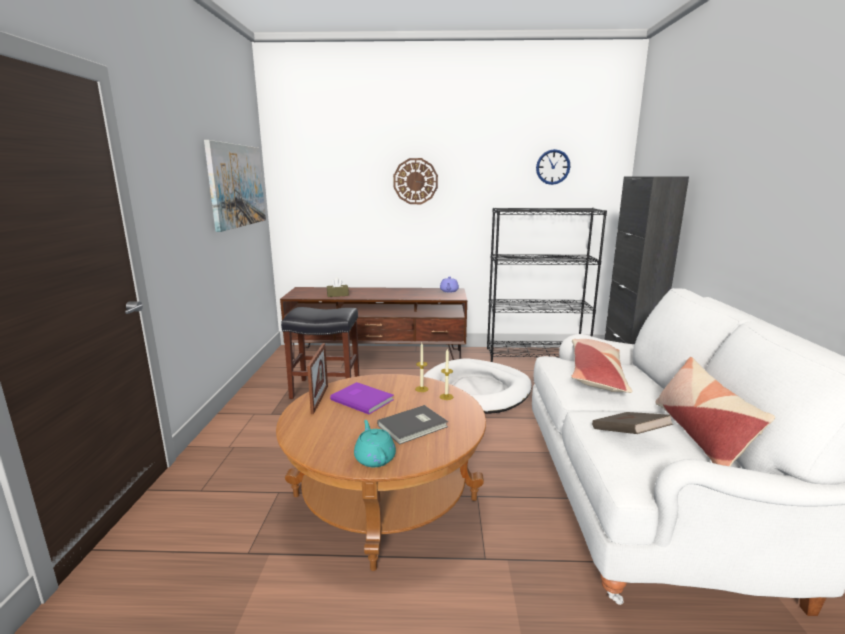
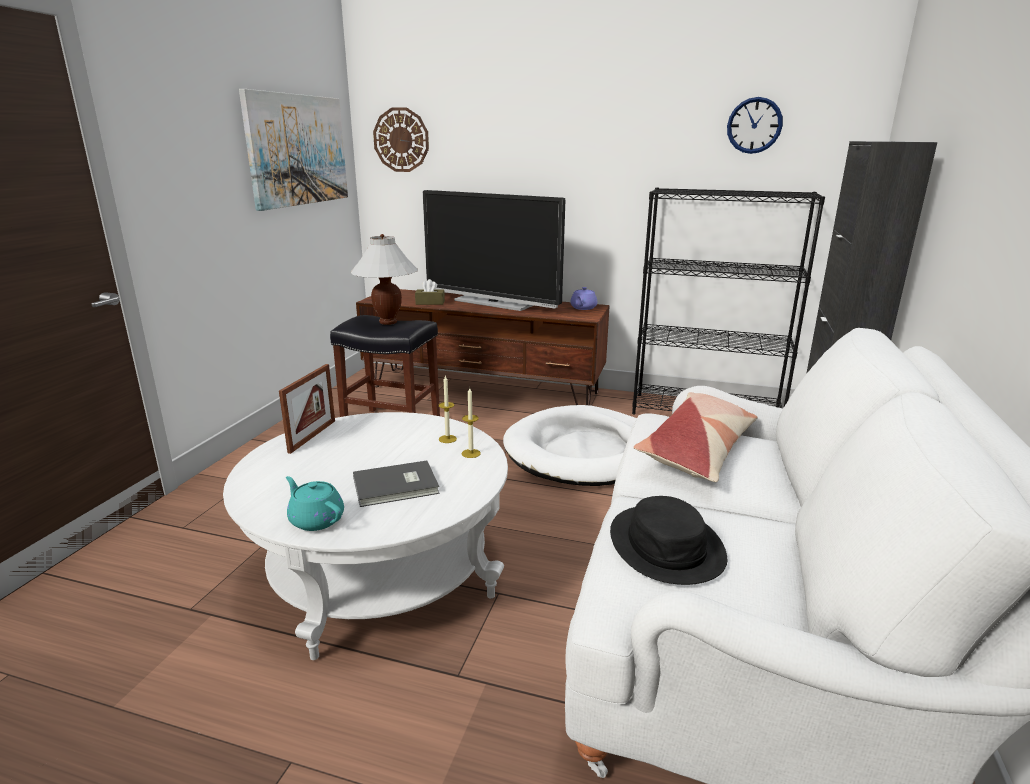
camera: 15 degrees right, 5 degrees up
(323, 311) = (388, 322): none -> white table lamp
(362, 399) = (363, 442): purple book -> none
(374, 458) = (316, 519): turquoise teapot -> turquoise teapot turned 45 degrees counterclockwise
(384, 292) = (493, 303): none -> television
(385, 498) = (381, 574): brown coffee table -> white coffee table
(415, 181) = (546, 146): wall clock -> wall clock (401, 140)
(628, 436) = (666, 545): brown book -> black hat
(699, 435) = (786, 561): pillow -> none

